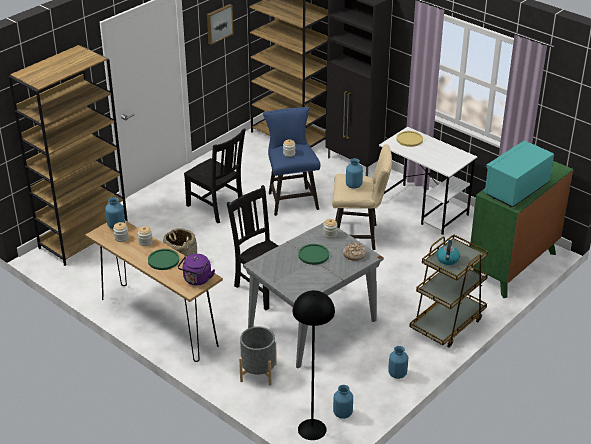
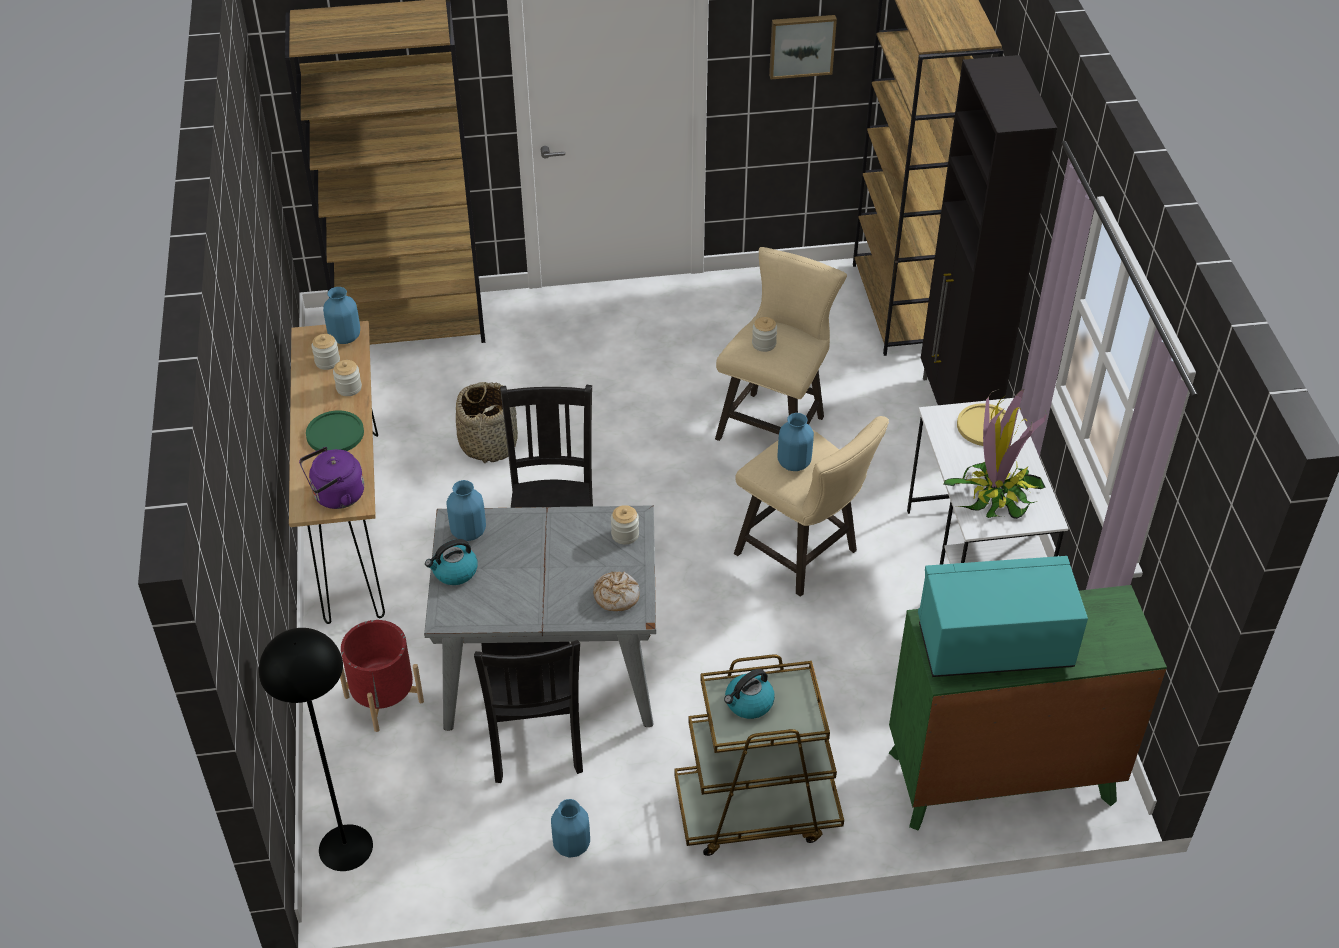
camera: 40 degrees right, 10 degrees up
(216, 207) = (646, 375): black chair -> black chair (534, 738)
(258, 372) = (384, 699): grey planter -> red planter
(281, 280) = (454, 572): none -> kettle
(291, 199) = (775, 423): blue stool -> beige stool
(313, 255) = (555, 557): green plate -> none
(343, 414) = (416, 854): blue vase -> blue vase (468, 532)
(441, 158) = (995, 494): none -> potted plant

